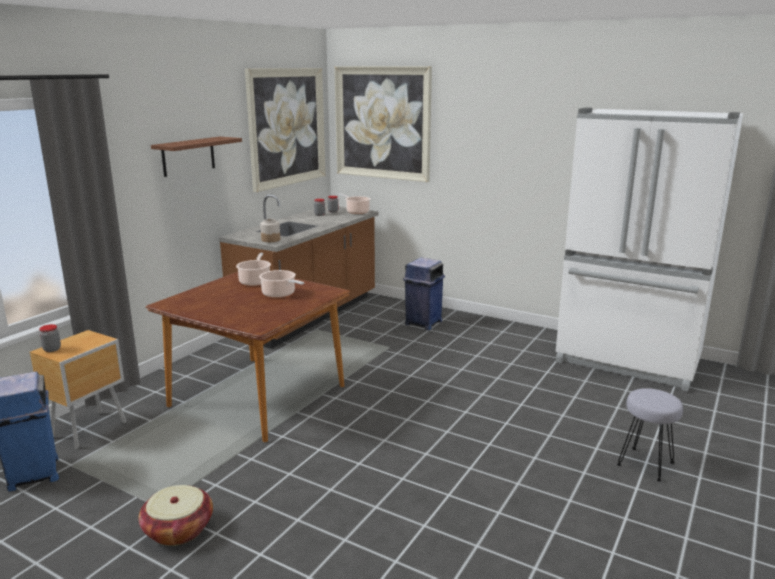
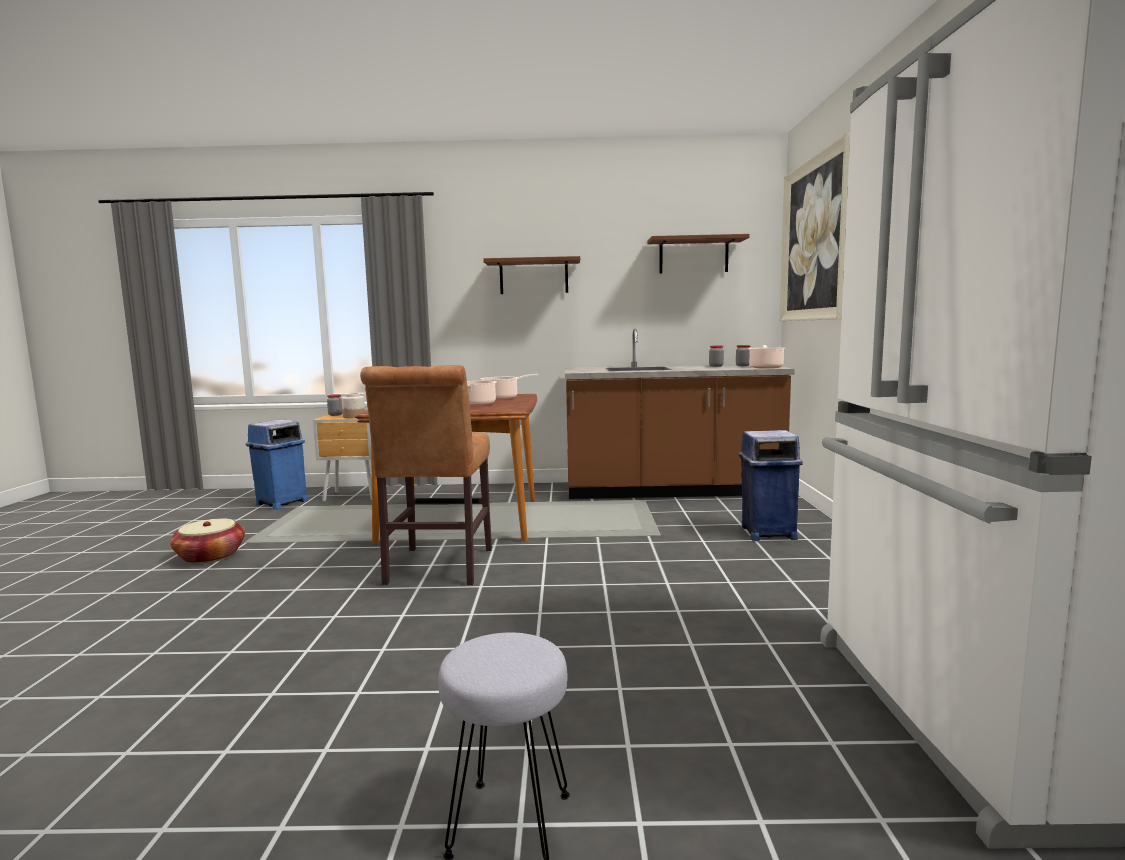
camera: 60 degrees right, 10 degrees down
(270, 240) = (585, 371): jar -> jar (354, 417)
(286, 127) = (693, 256): picture -> brown shelf
(358, 427) = (437, 569): none -> brown chair

